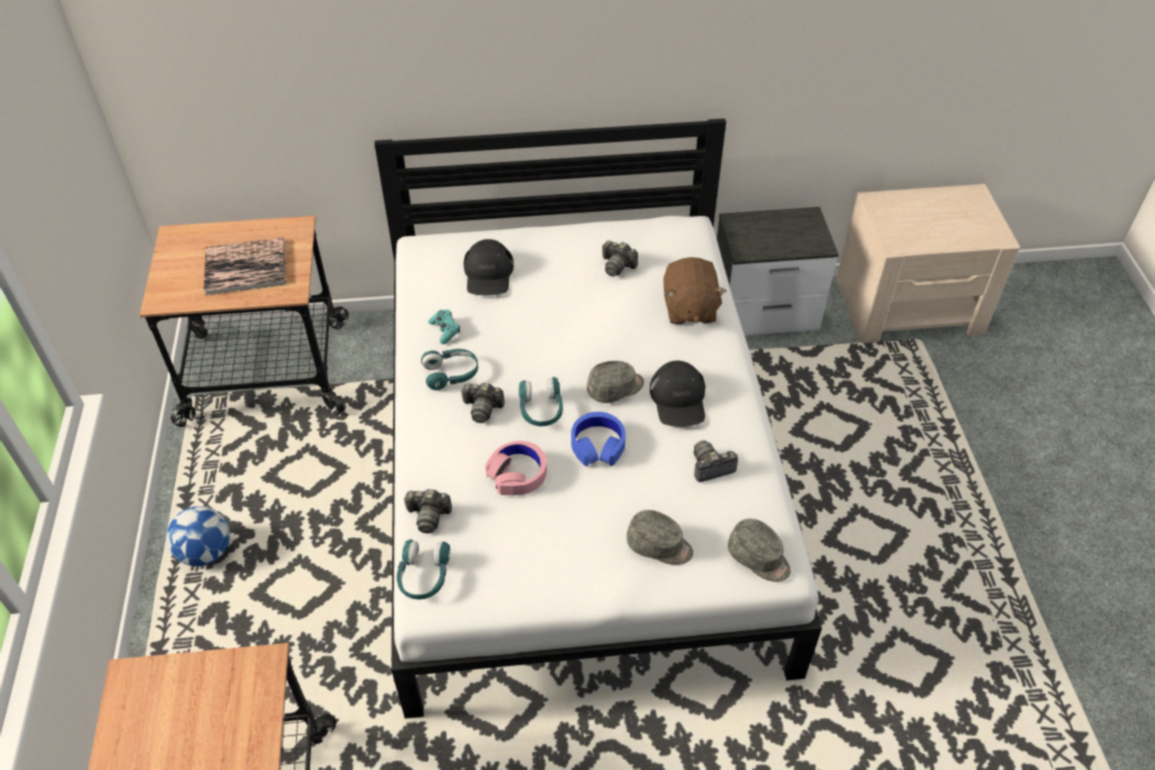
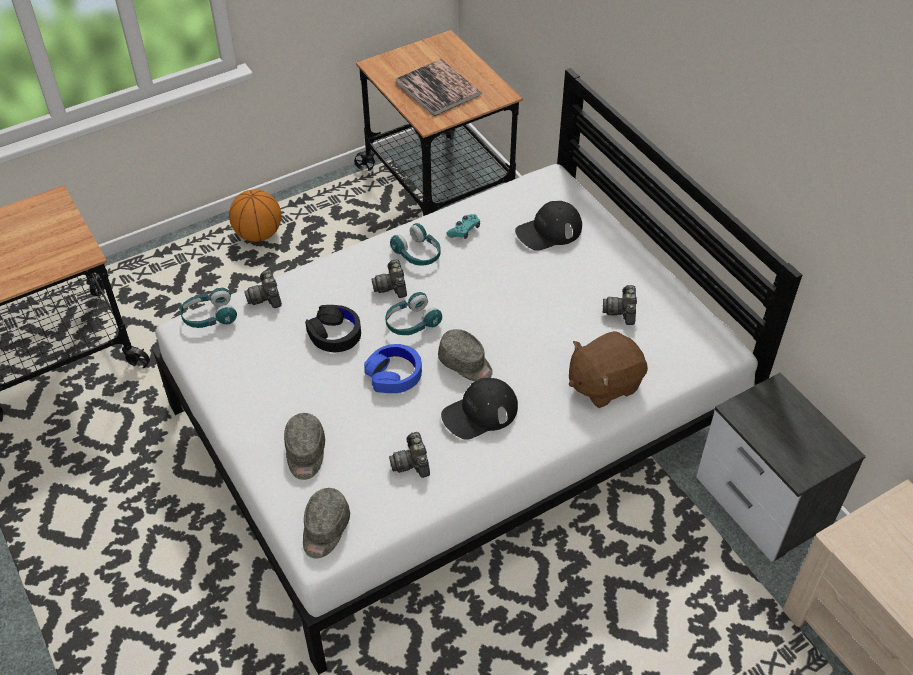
camera: 65 degrees right, 0 degrees up
(206, 552) = (258, 234): football -> basketball
(517, 474) = (334, 333): pink headphones -> black headphones
(711, 467) = (412, 463): camera -> camera turned 150 degrees counterclockwise

